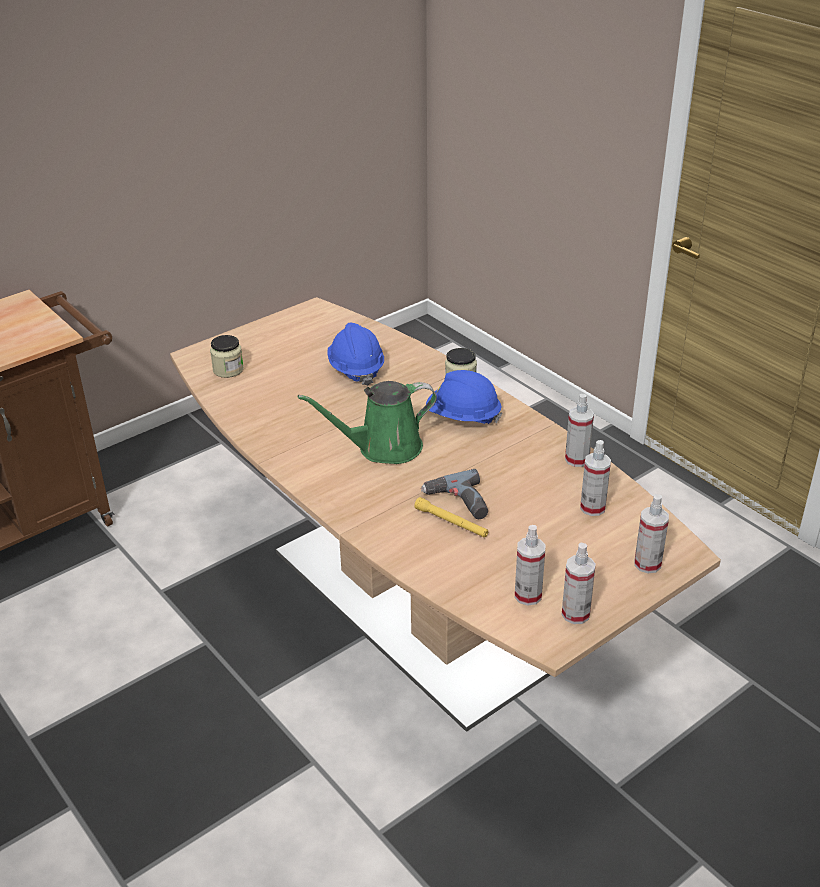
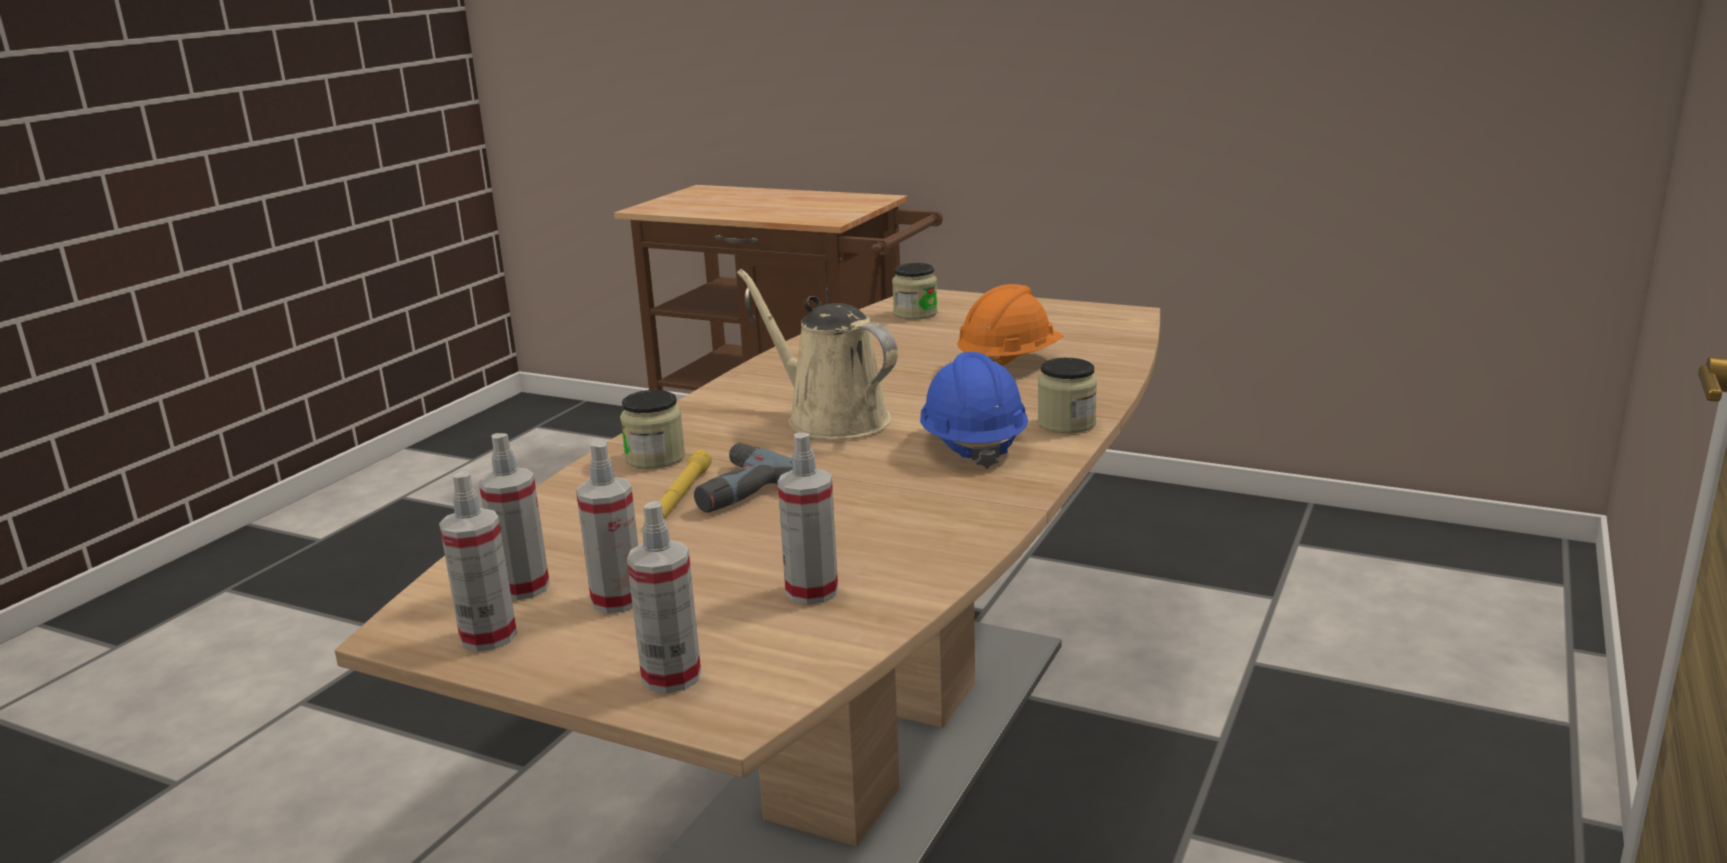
camera: 65 degrees right, 15 degrees down
(356, 369) = (1008, 363): blue hard hat -> orange hard hat
(383, 448) = (830, 419): green watering can -> beige watering can
(386, 521) = (655, 458): none -> jar
(577, 459) = (950, 549): spray bottle -> spray bottle (617, 600)

